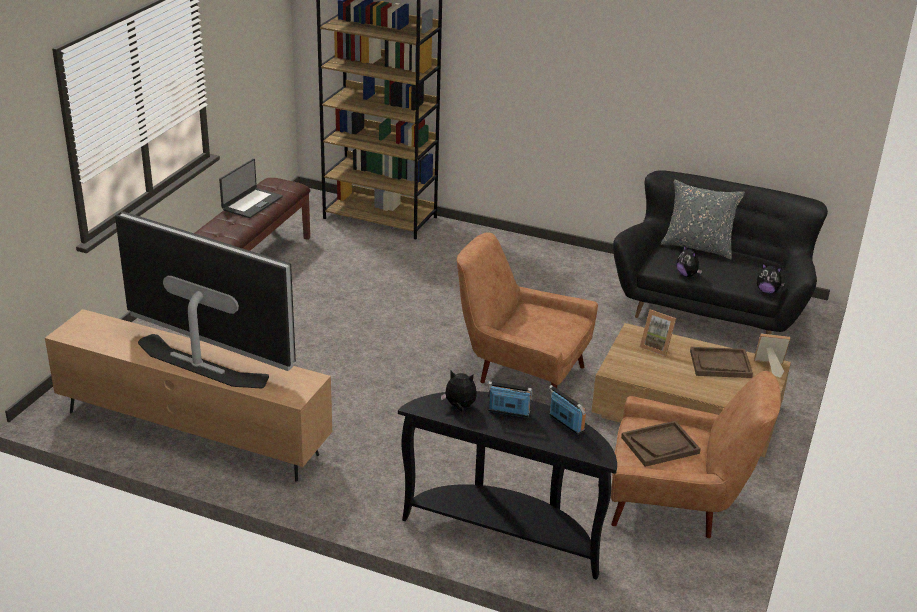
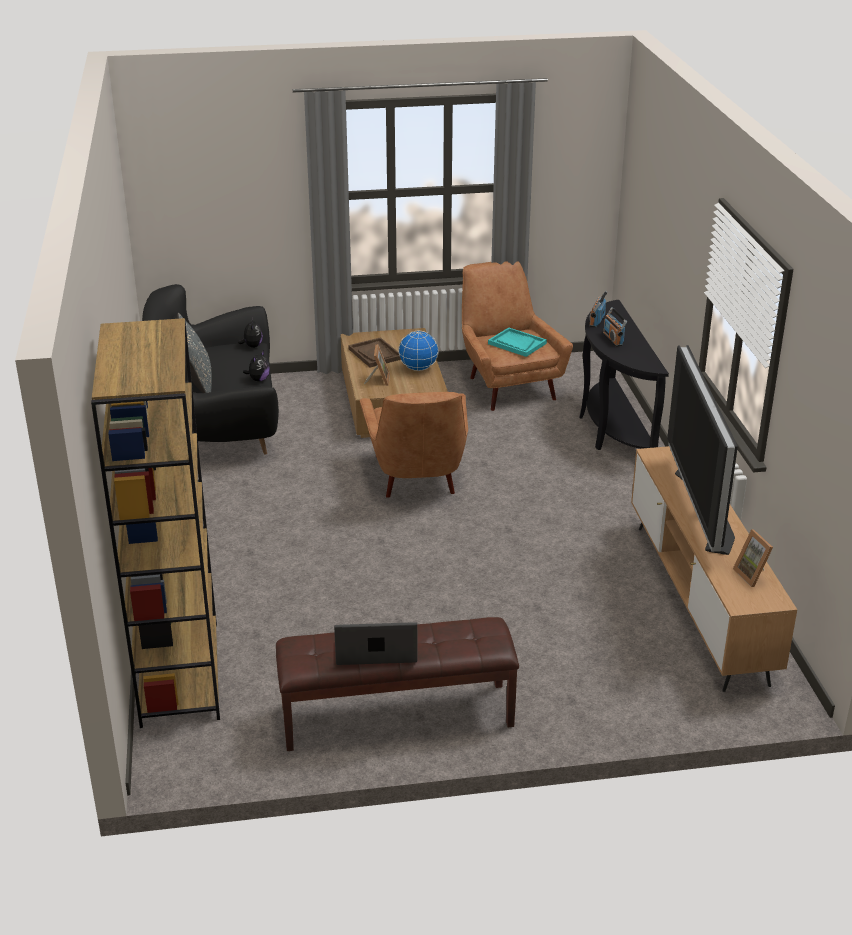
camera: 120 degrees left, 0 degrees up
(459, 407) = (632, 355): plush toy -> none
(660, 445) = (517, 343): brown tray -> turquoise tray
(665, 377) = (418, 368): none -> globe
(769, 367) = (358, 338): picture frame -> picture frame (753, 575)

